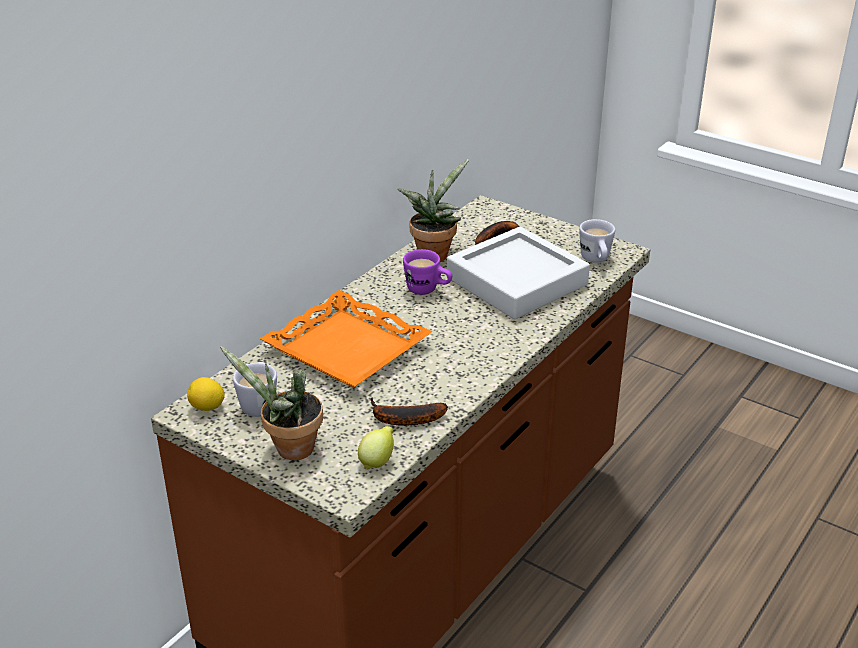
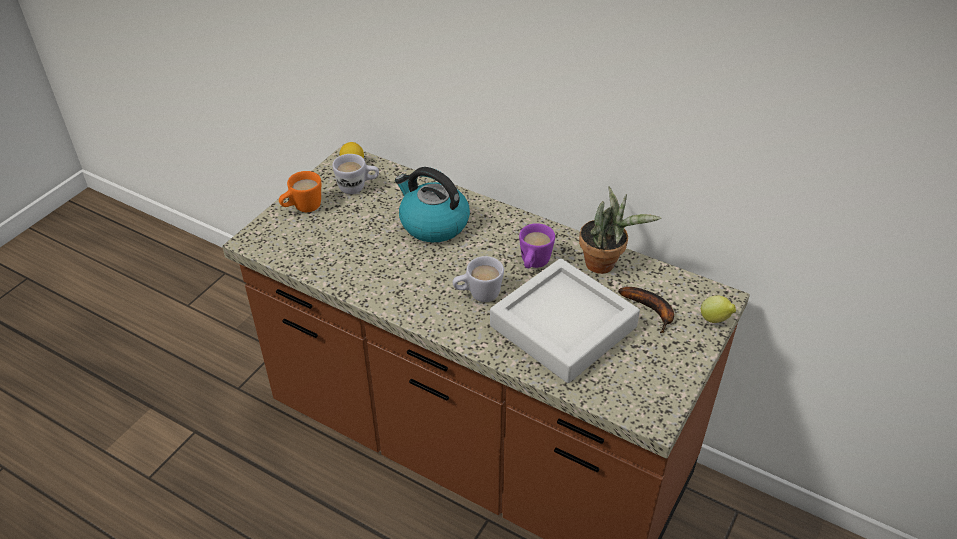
camera: 85 degrees right, 10 degrees up
(289, 449) = (302, 208): potted plant -> orange mug
(348, 348) = (433, 224): orange tray -> kettle
(377, 461) = (284, 253): lemon -> lemon (715, 320)
(403, 419) = (335, 262): banana -> none
(596, 260) = (623, 393): white mug -> white mug (478, 295)

